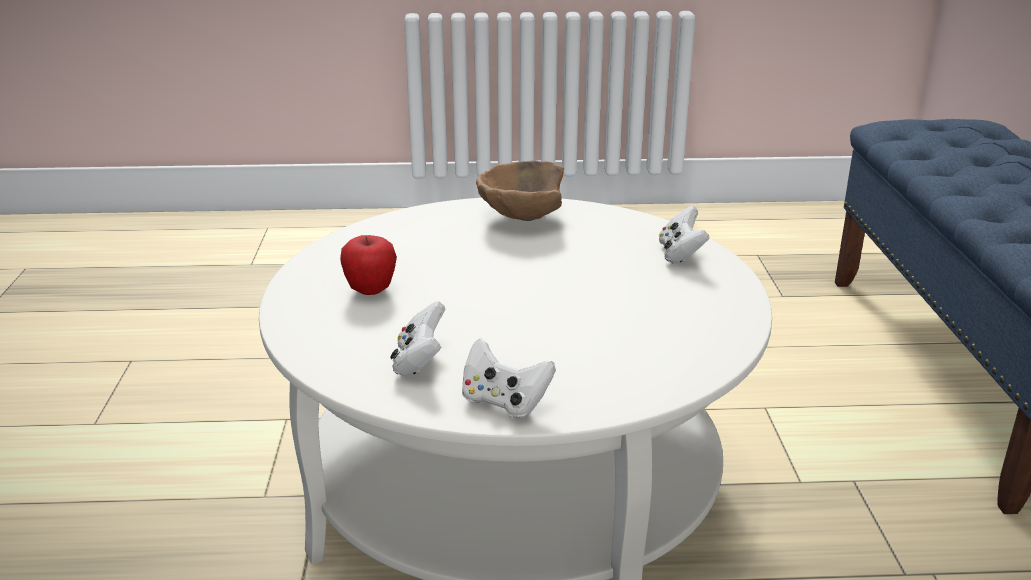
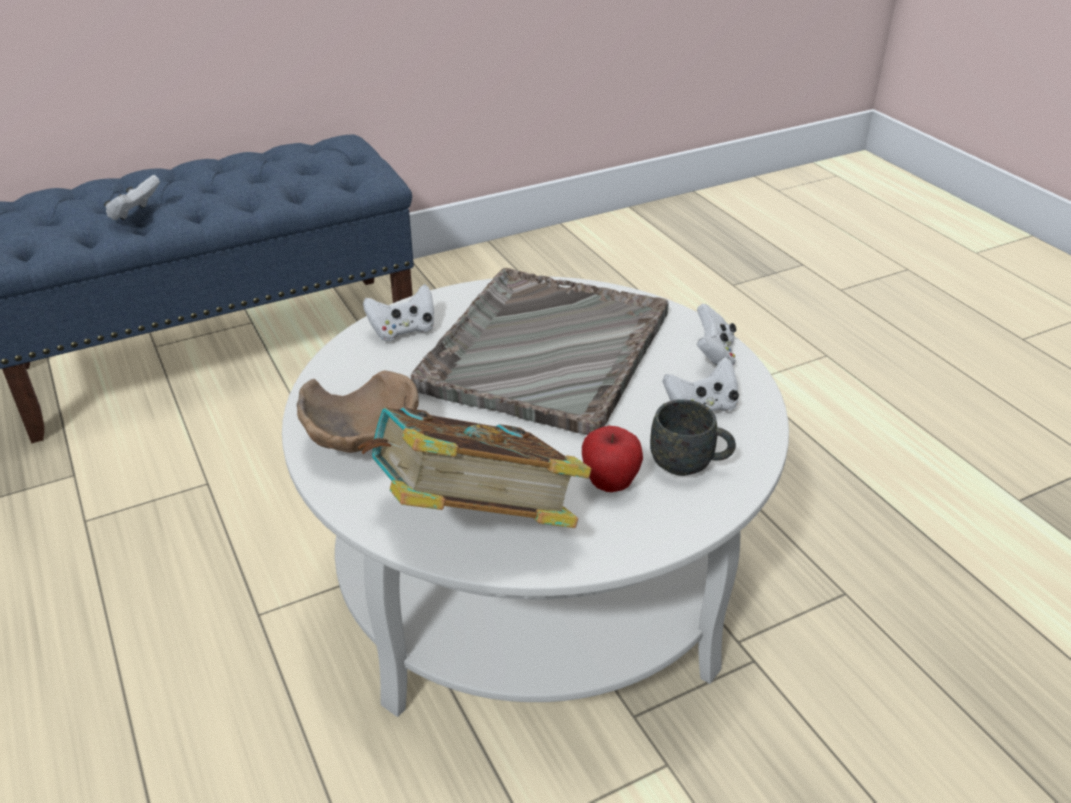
camera: 115 degrees left, 10 degrees up
(351, 330) = (689, 464): none -> grey mug
(391, 237) = (474, 522): none -> book
(590, 309) = (544, 352): none -> grey tray
(957, 164) = (135, 214): none -> white game controller

